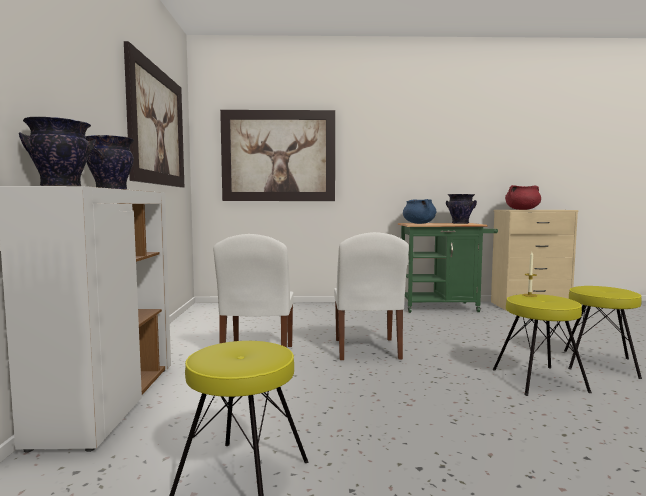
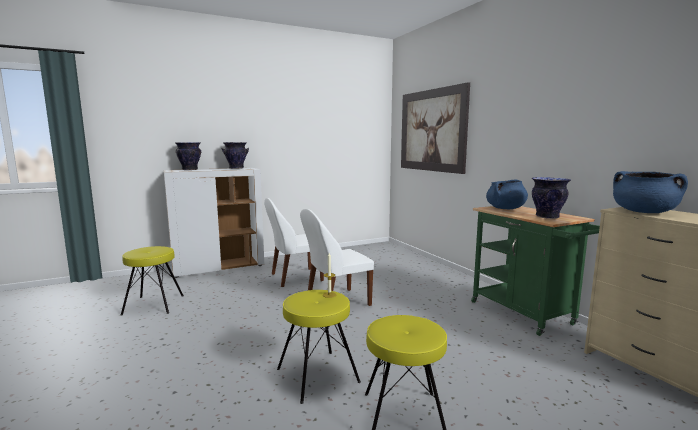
camera: 65 degrees right, 5 degrees up
(157, 127) = (325, 121): picture -> none
(522, 209) = (644, 212): red cooking pot -> blue cooking pot

